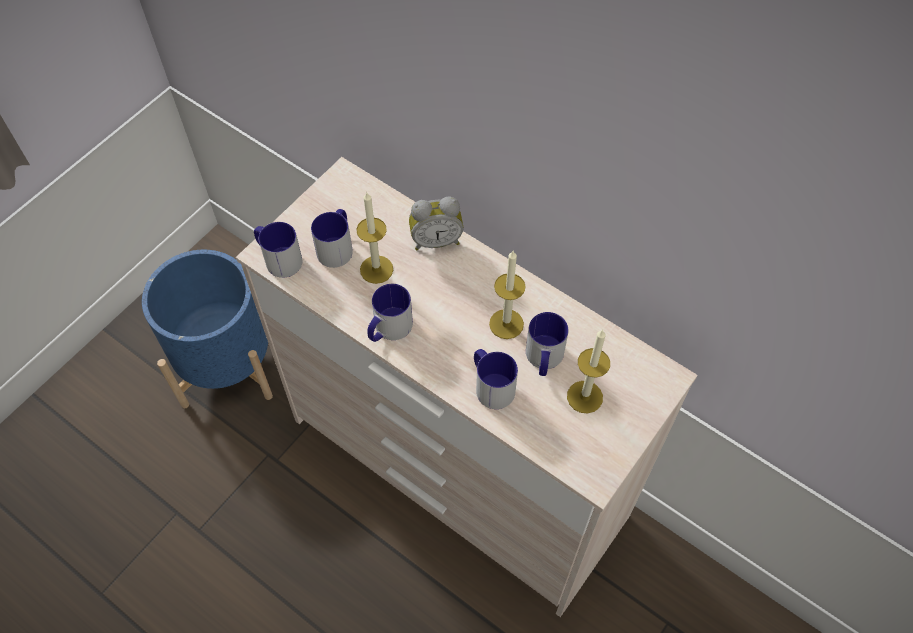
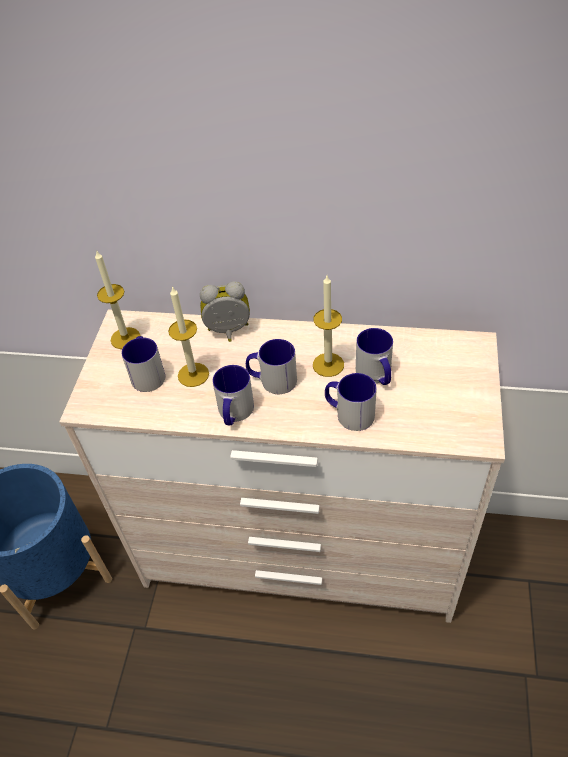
camera: 25 degrees left, 10 degrees down
(278, 258) = (100, 405): mug -> mug (272, 380)
(436, 240) = (228, 333): alarm clock -> alarm clock turned 150 degrees counterclockwise
(584, 397) = (427, 386): candle -> candle (125, 338)

